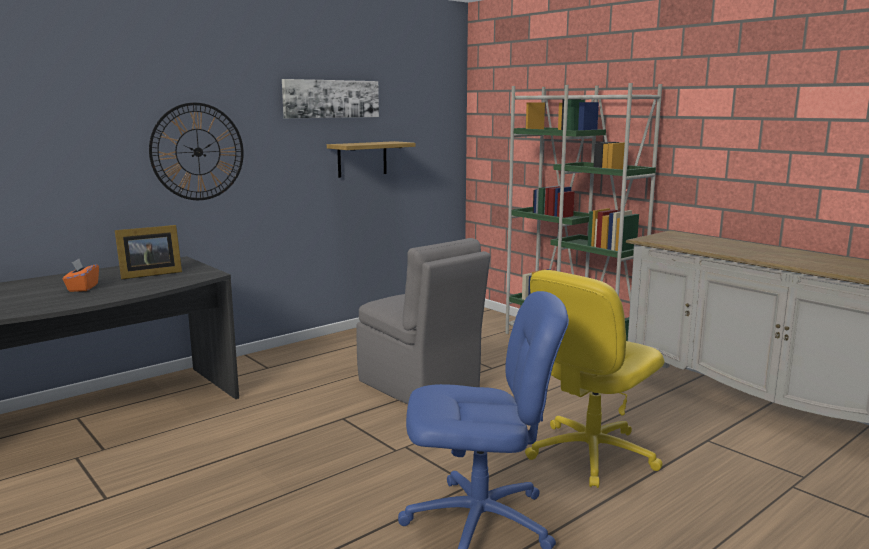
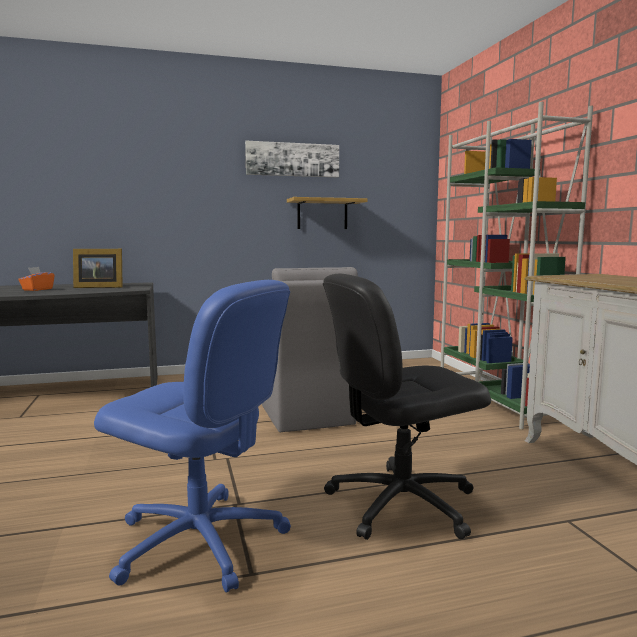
camera: 25 degrees right, 5 degrees down
(198, 152) = (167, 198): wall clock -> none
(591, 454) = (401, 503): yellow office chair -> black office chair

